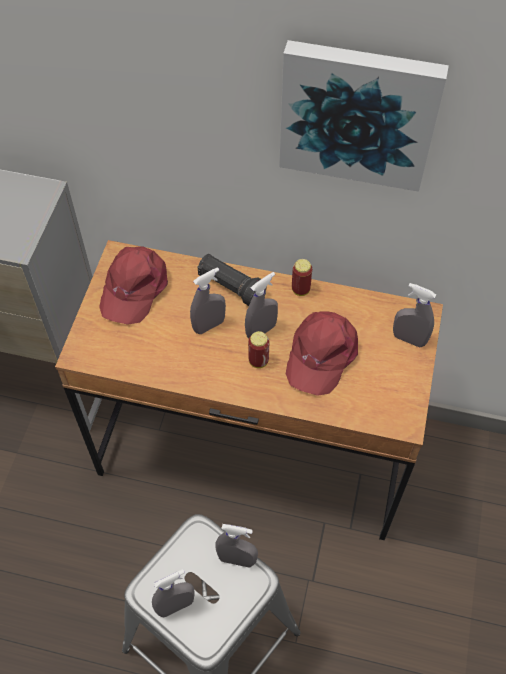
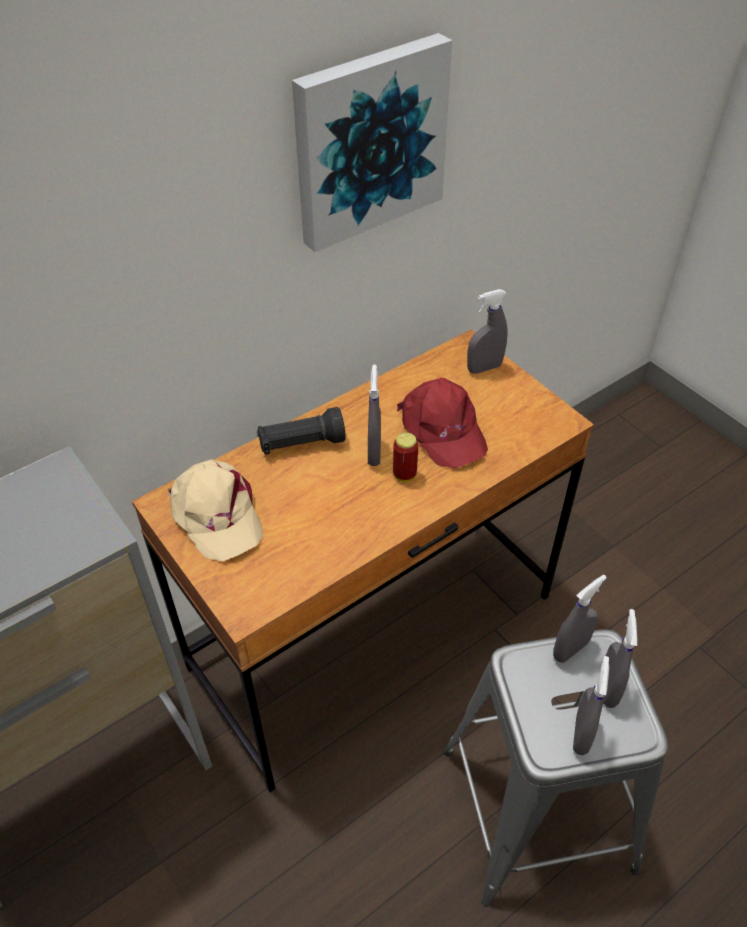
camera: 50 degrees left, 10 degrees down
(134, 287) = (216, 515): red cap -> beige cap
(209, 325) = (327, 485): grey spray bottle -> grey spray bottle (608, 688)
(300, 289) = (360, 400): can -> none

